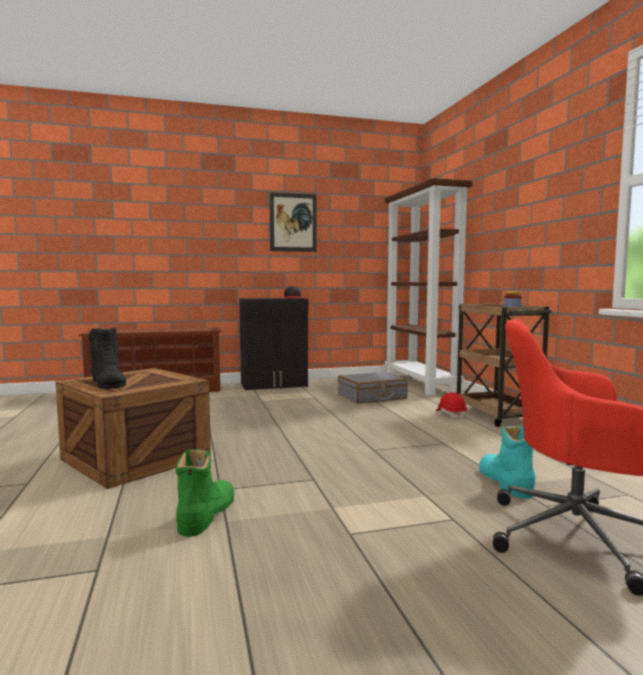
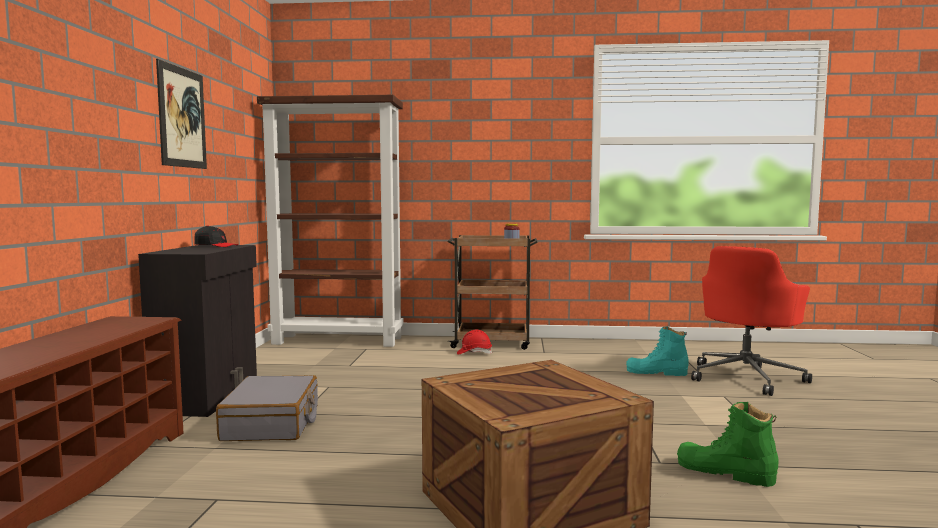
camera: 70 degrees left, 0 degrees up
(108, 383) = (546, 400): black boot -> none
(372, 397) = (367, 365): grey suitcase -> grey suitcase (272, 423)

